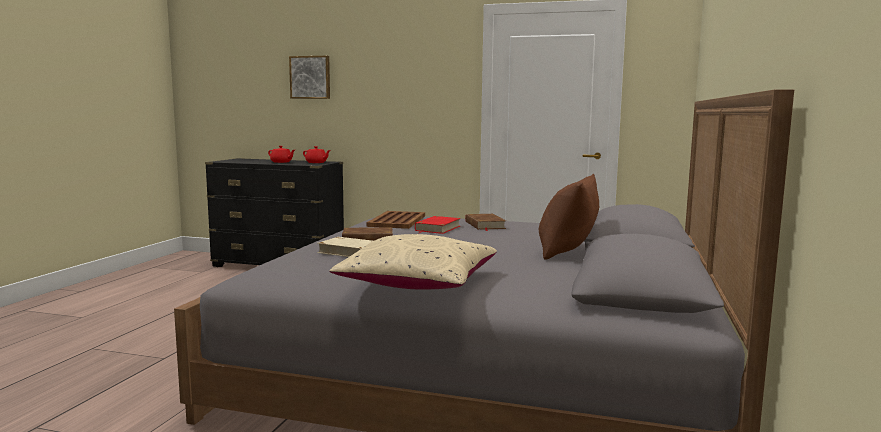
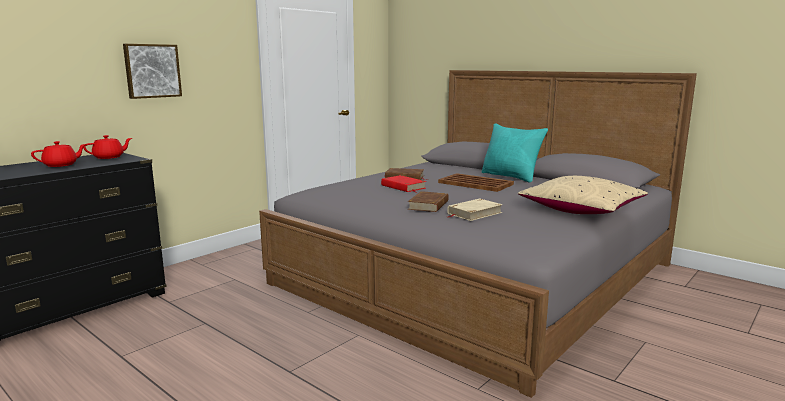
camera: 65 degrees left, 5 degrees up
(310, 77) = (50, 39): picture -> picture (152, 71)
(397, 221) = (352, 191): brown tray -> brown tray (475, 183)
(567, 252) = (511, 176): brown pillow -> turquoise pillow

